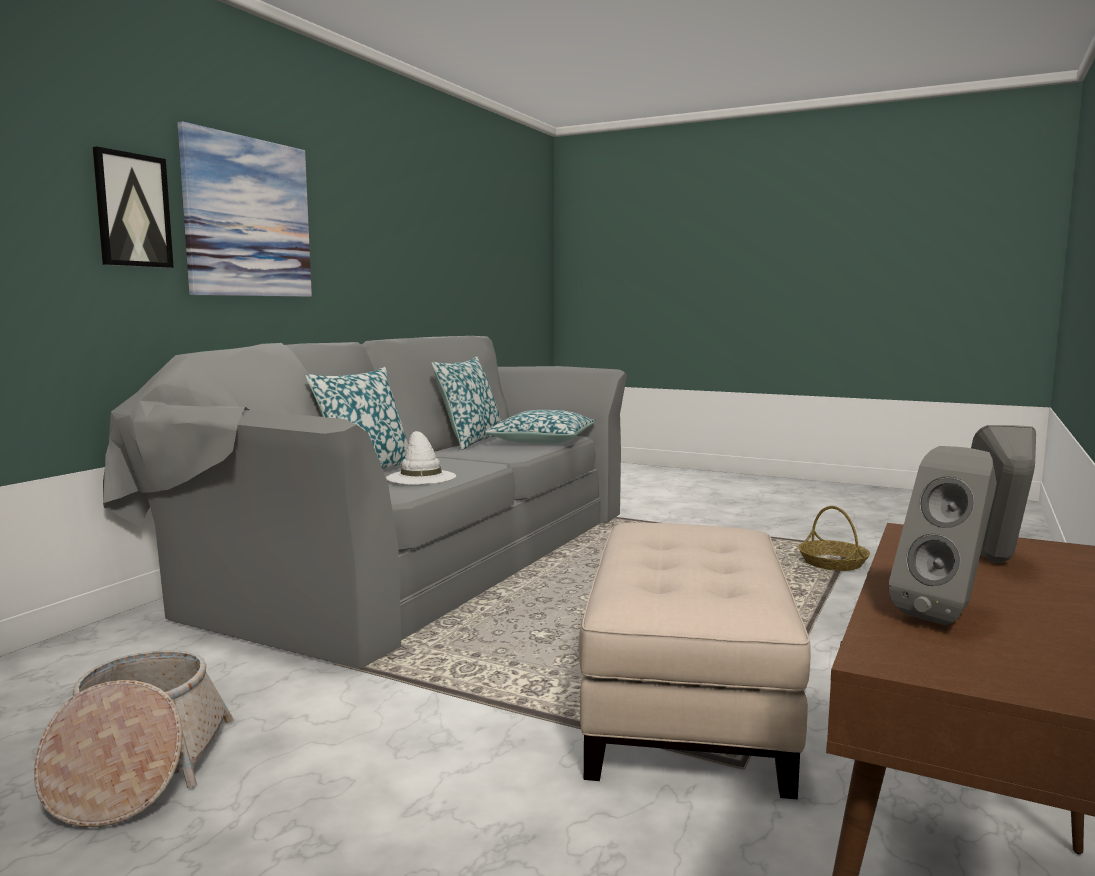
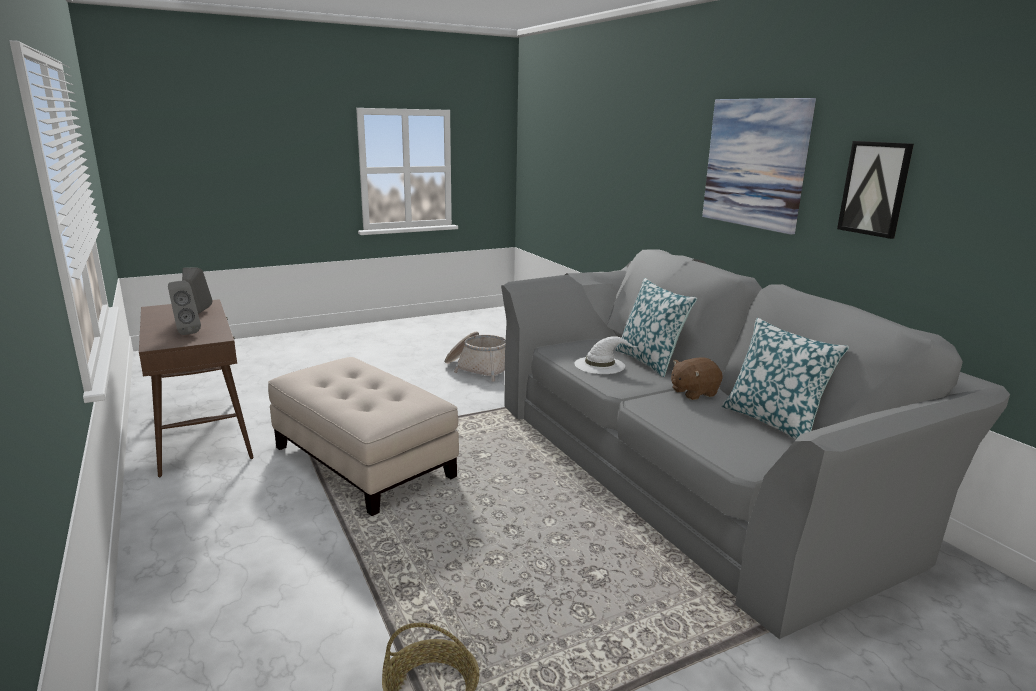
camera: 125 degrees right, 10 degrees up
(132, 210) = (686, 161): picture -> picture (875, 188)
(448, 453) = (693, 392): none -> brown plush toy
(542, 440) = (737, 446): pillow -> none

